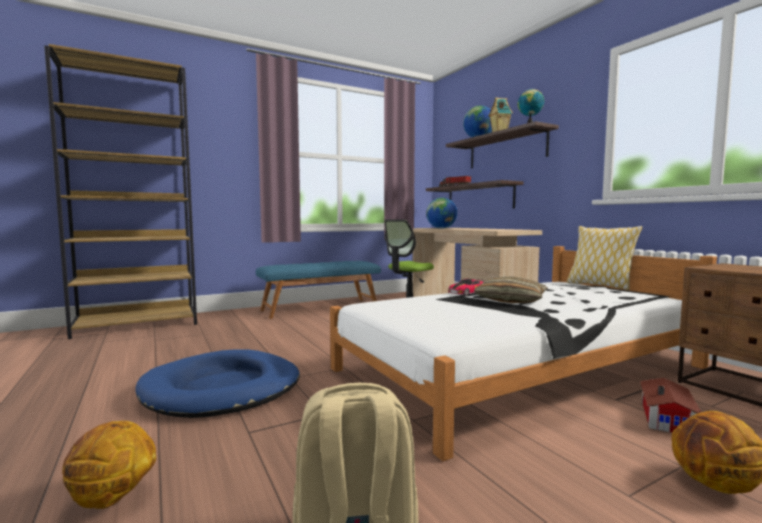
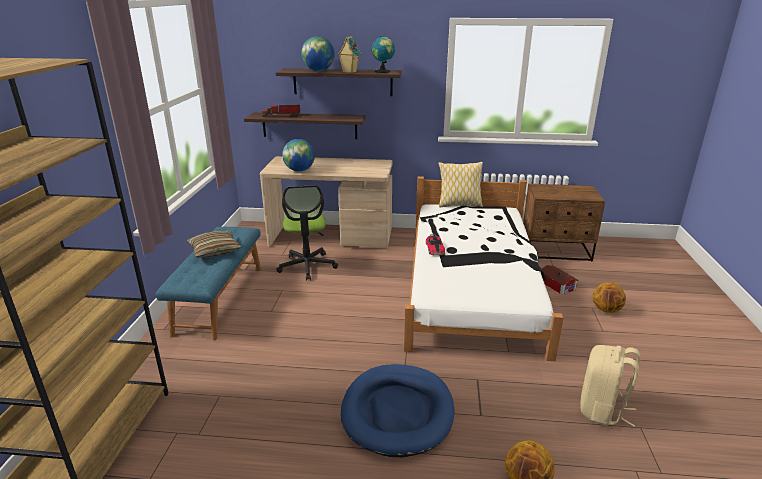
camera: 55 degrees left, 20 degrees up
(511, 300) = (473, 248): pillow -> pillow (215, 250)

